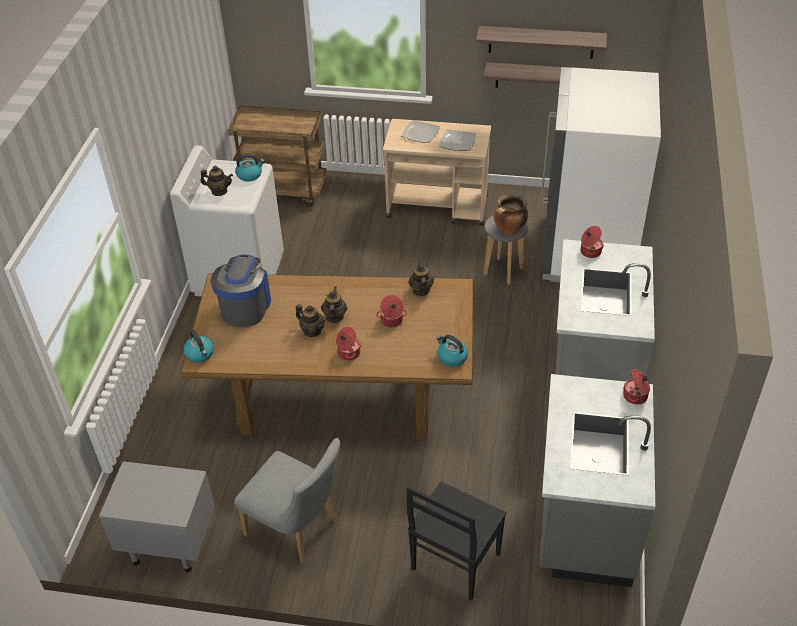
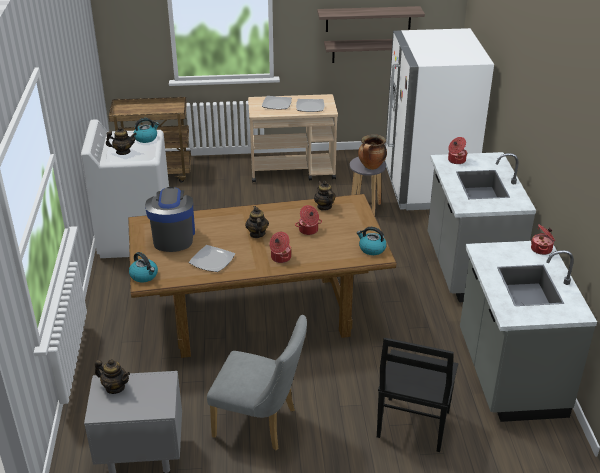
camera: 15 degrees left, 10 degrees down
(275, 345) = (211, 260): none -> plate
(312, 331) = (241, 246): teapot -> teapot (115, 387)

